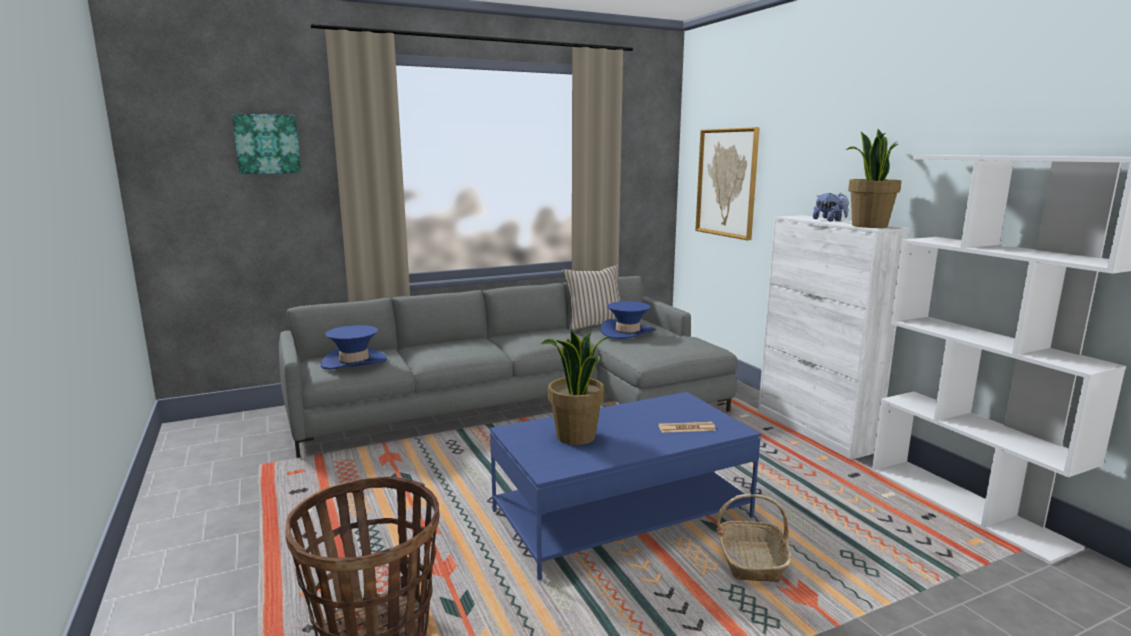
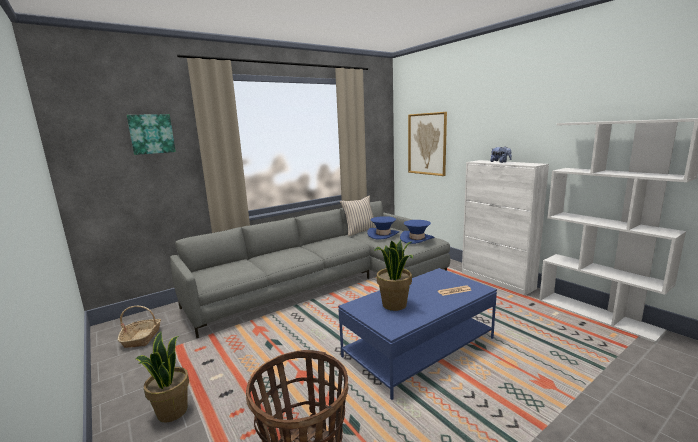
camera: 10 degrees left, 0 degrees up
(354, 362) = (226, 271): blue hat -> blue hat (417, 239)
(751, 560) = (506, 365): basket -> basket (142, 337)
(868, 226) = (526, 164): potted plant -> potted plant (172, 411)

